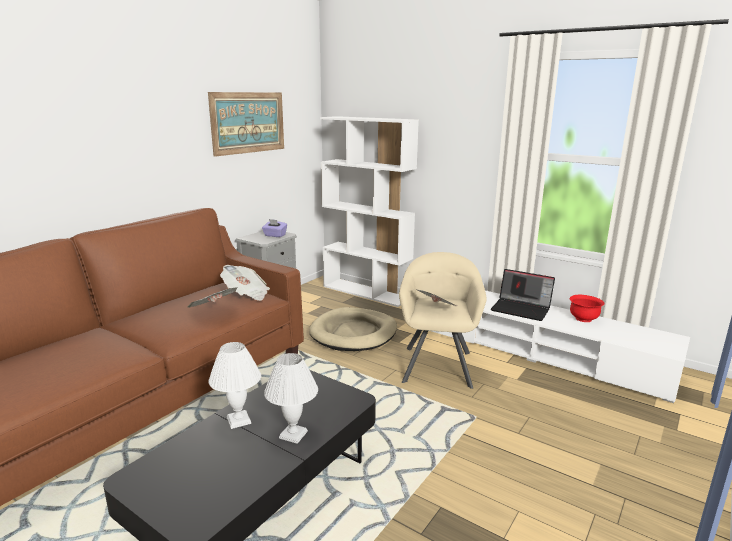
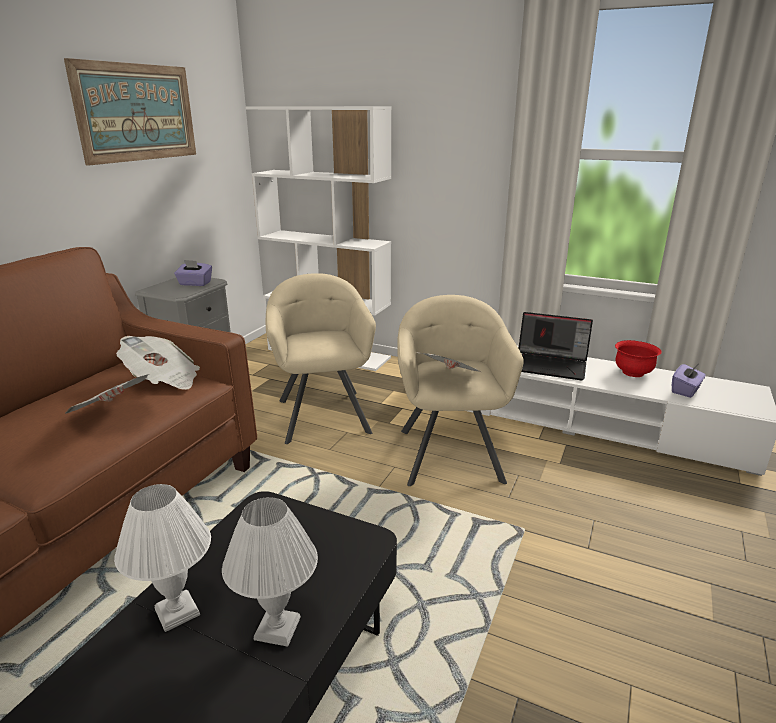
camera: 10 degrees left, 5 degrees up
(354, 333) = (324, 415): beige dog bed -> beige armchair
(619, 334) = (686, 390): none -> purple tissue box

